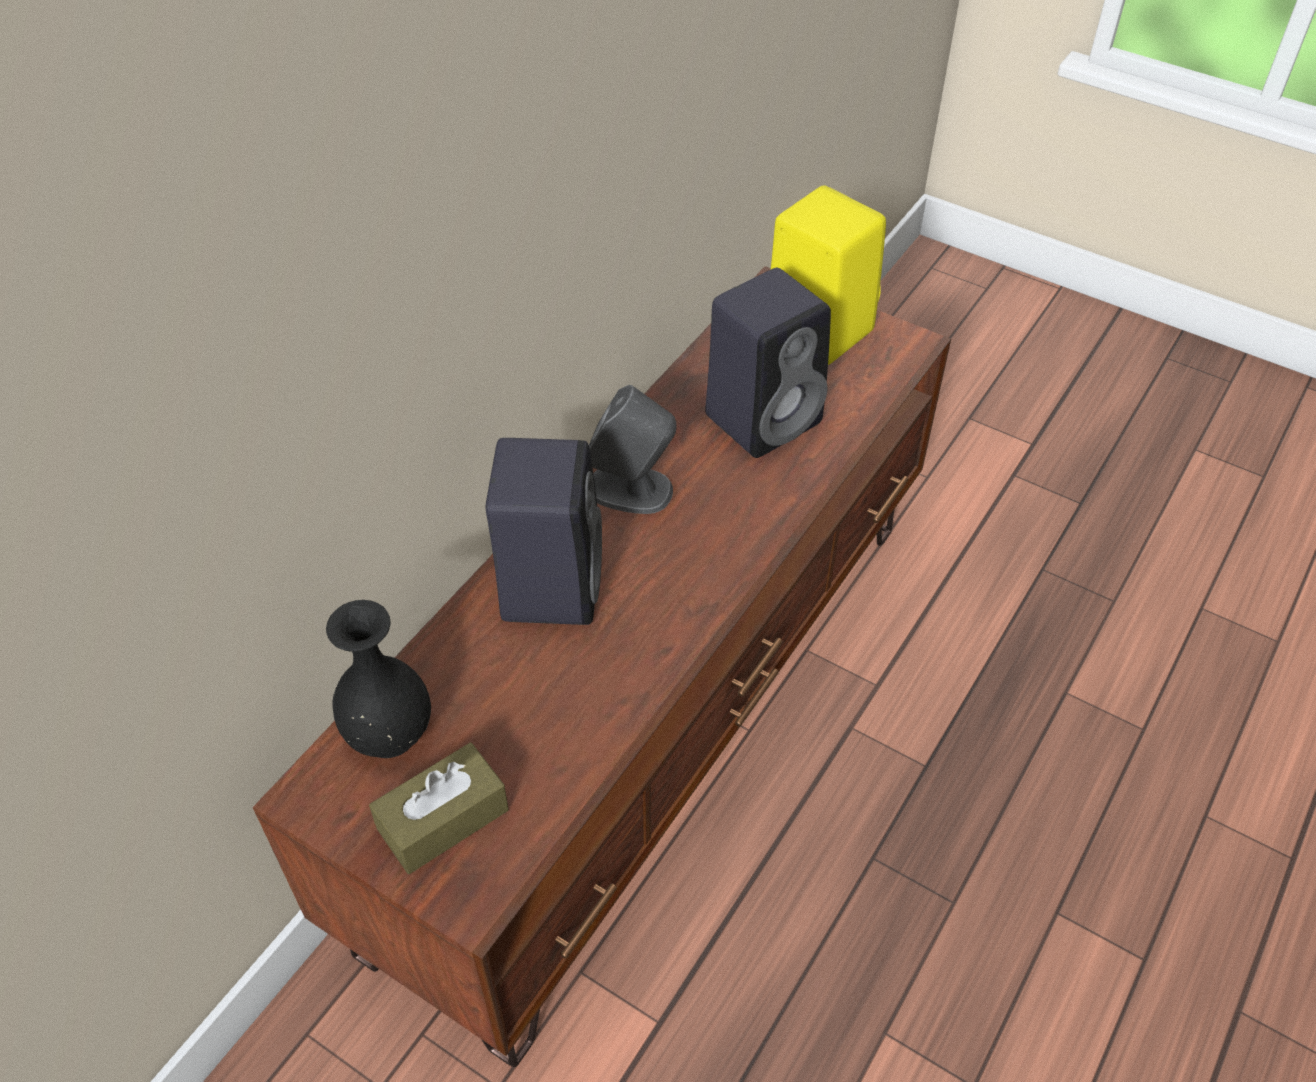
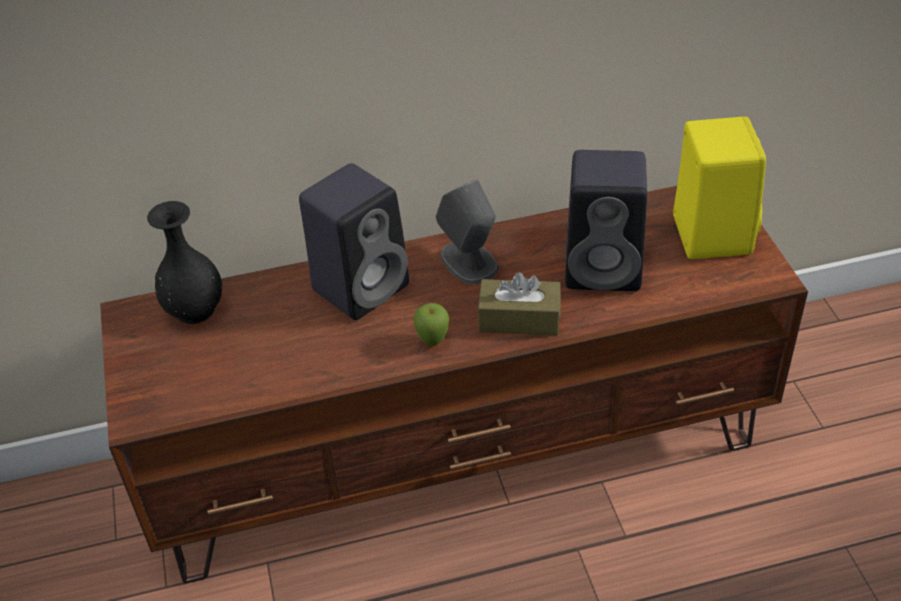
camera: 45 degrees right, 5 degrees down
(443, 820) = (169, 368): brown tissue box -> brown tissue box (519, 319)
(694, 594) = (432, 342): none -> apple

